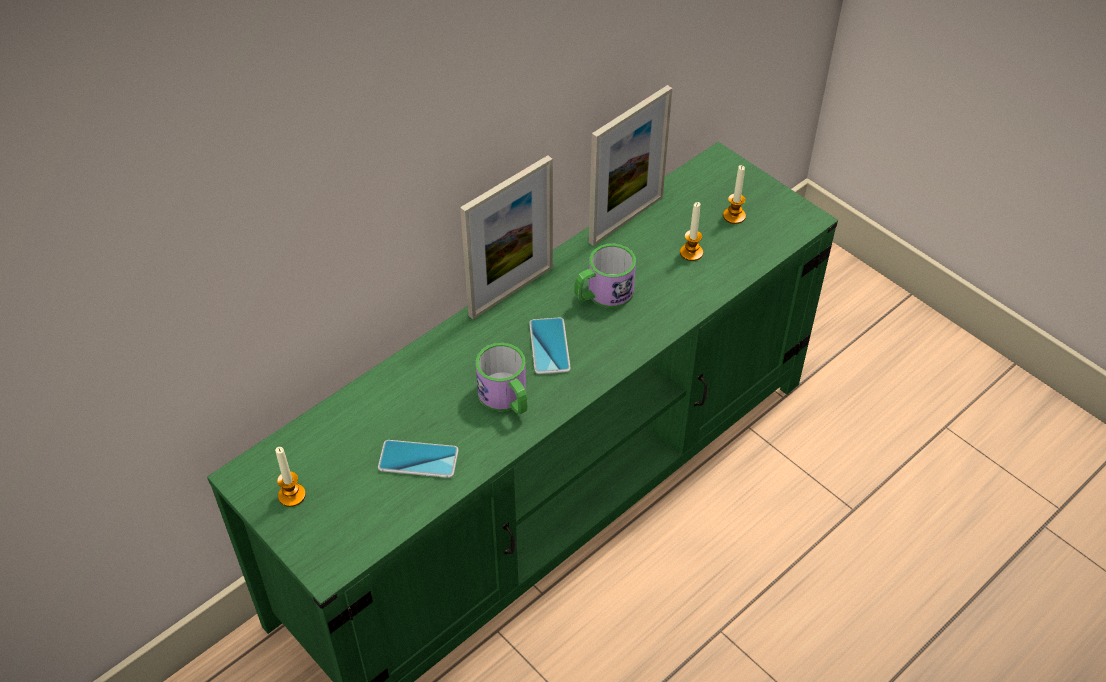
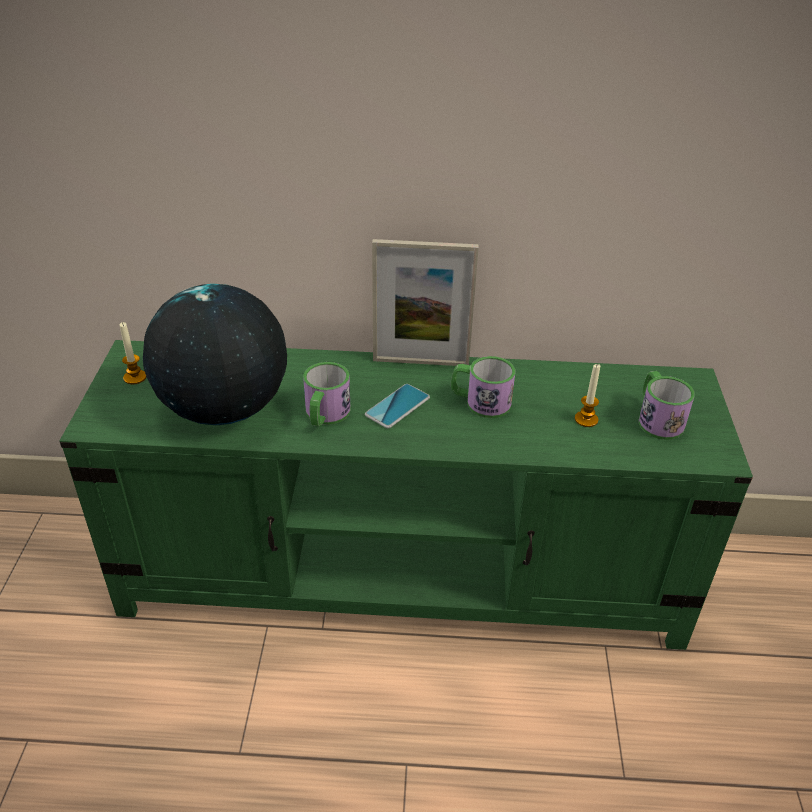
camera: 45 degrees right, 10 degrees down
(418, 459) = (224, 409): phone -> globe
(626, 219) = (564, 371): picture frame -> none
(734, 216) = (657, 419): candle -> mug

